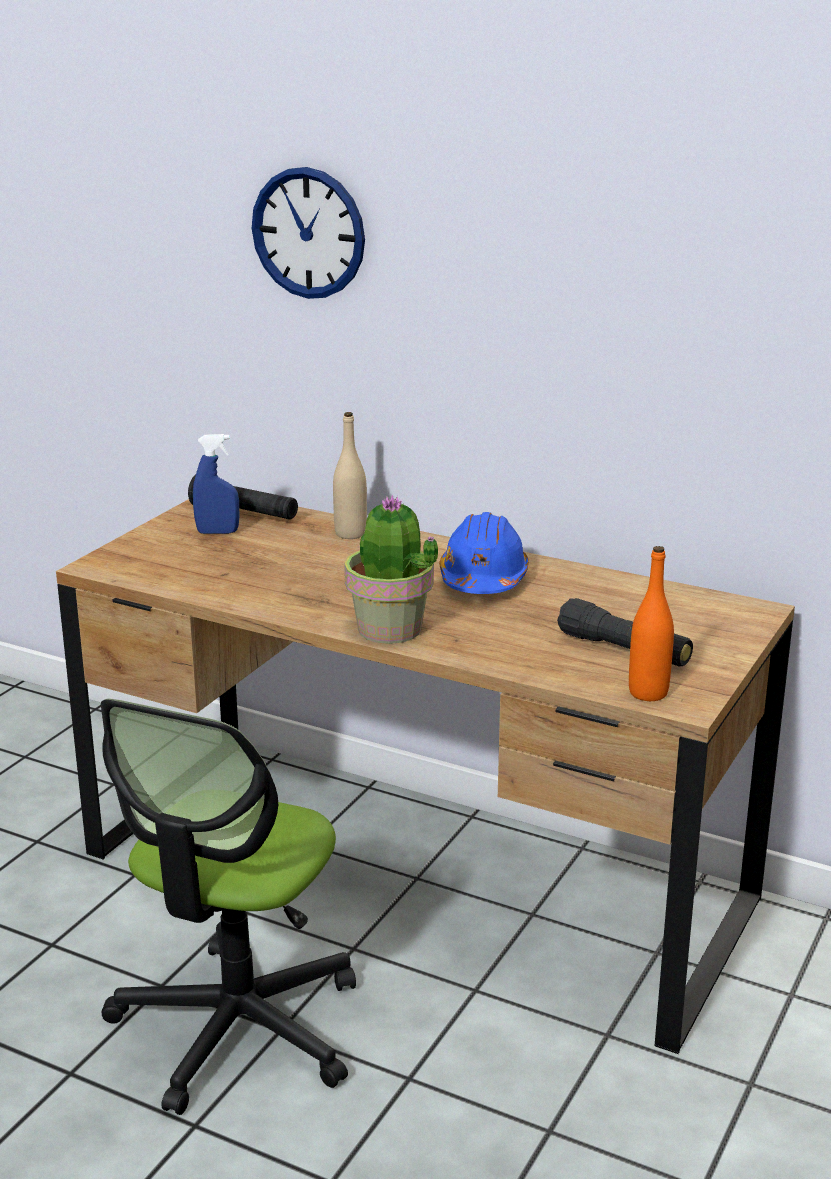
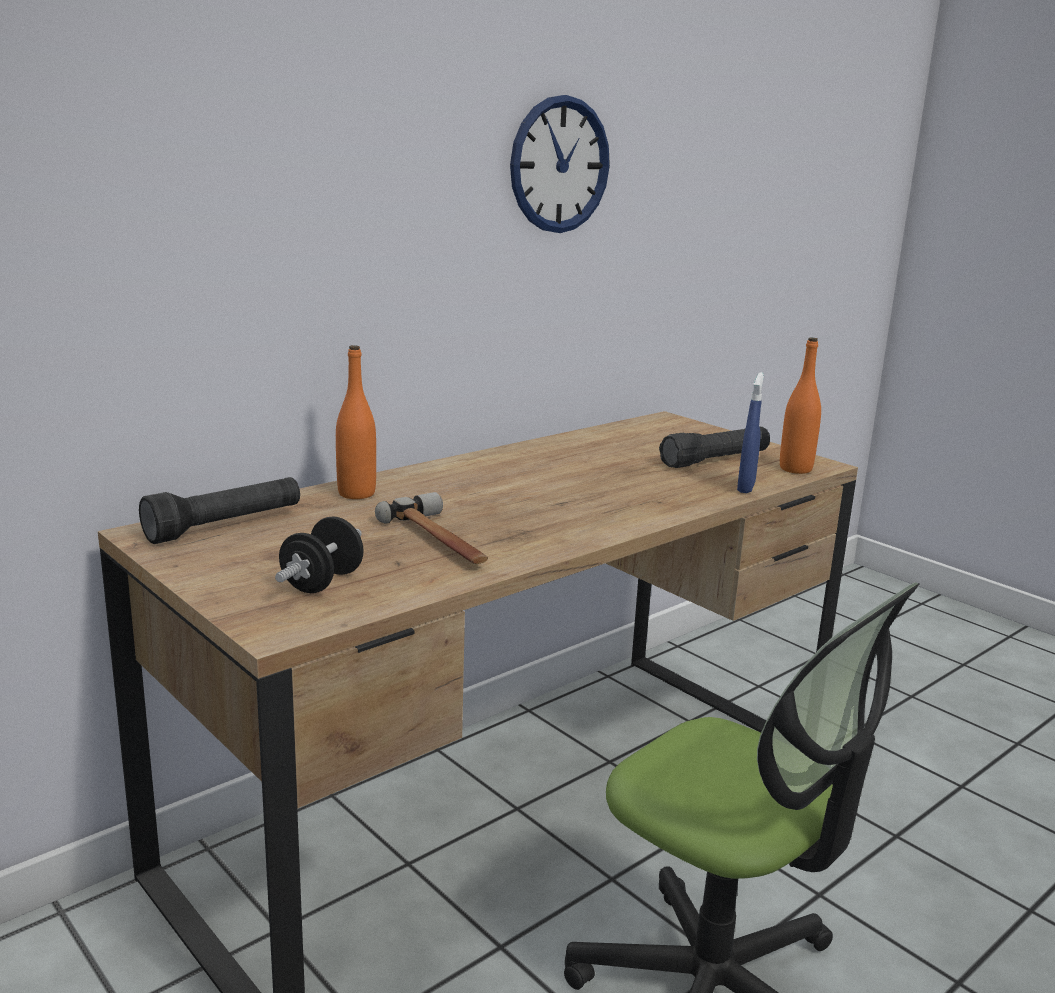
camera: 70 degrees left, 5 degrees down
(172, 561) = (322, 582): none -> black dumbbell
(217, 532) = (261, 547): blue spray bottle -> blue spray bottle (746, 487)
(277, 578) = (441, 541): none -> hammer
(308, 233) = (227, 136): wall clock -> wall clock (559, 165)
(350, 534) = (356, 493): beige bottle -> orange bottle
(390, 630) = (620, 519): potted plant -> none
(483, 579) = (533, 471): blue hard hat -> none

